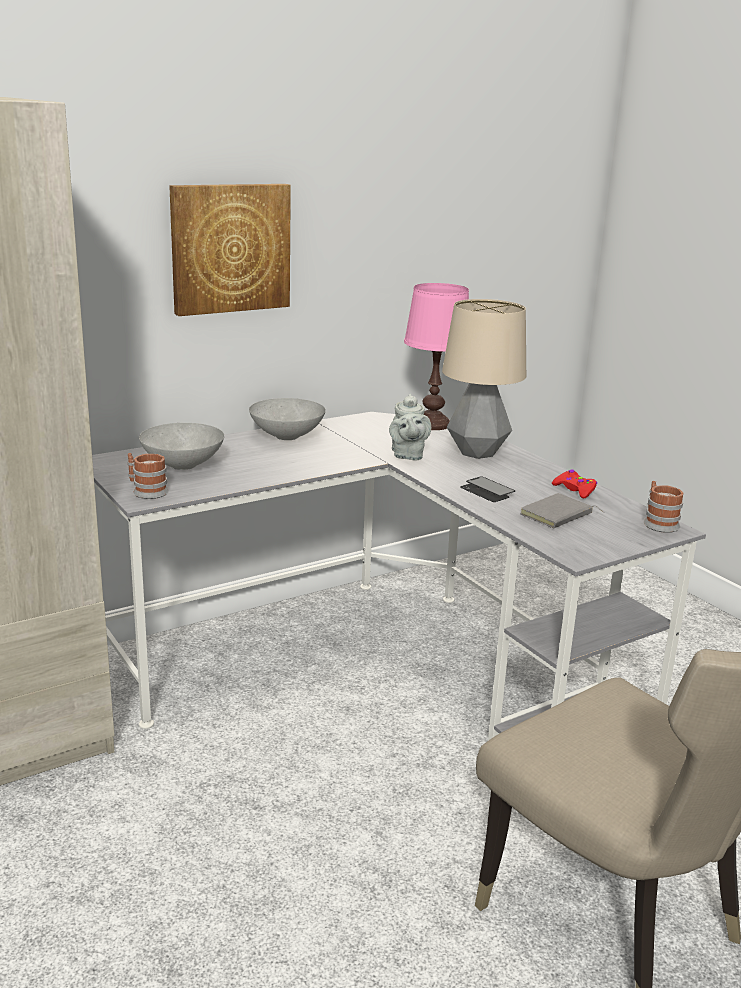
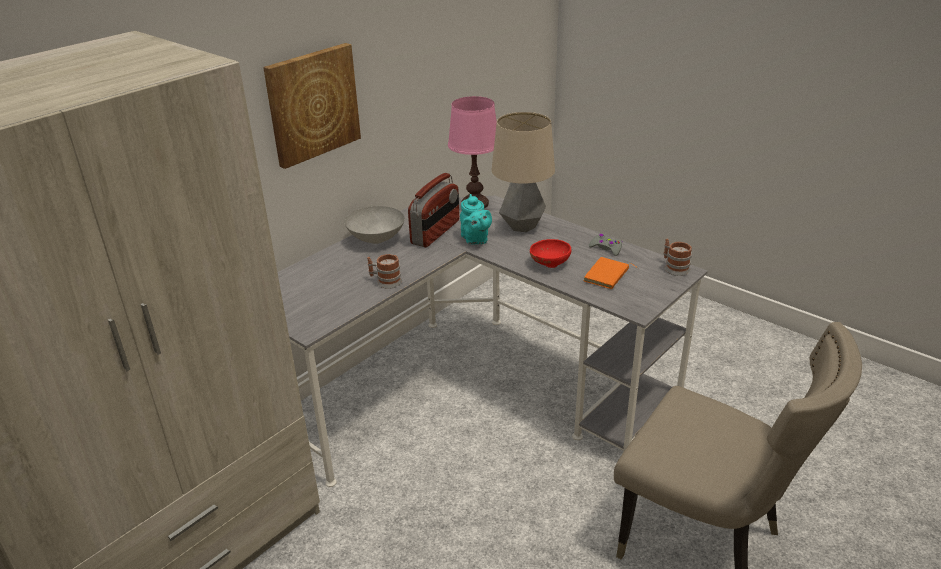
camera: 15 degrees left, 10 degrees up
(146, 491) = (306, 320): mug -> mug (385, 281)
(184, 465) = (317, 286): grey bowl -> none
(363, 441) = (436, 232): none -> radio
(407, 455) = (475, 240): grey teapot -> turquoise teapot
(487, 491) = (549, 263): phone -> red bowl
(557, 515) = (607, 276): grey book -> orange book
(575, 489) = (606, 248): red game controller -> grey game controller

